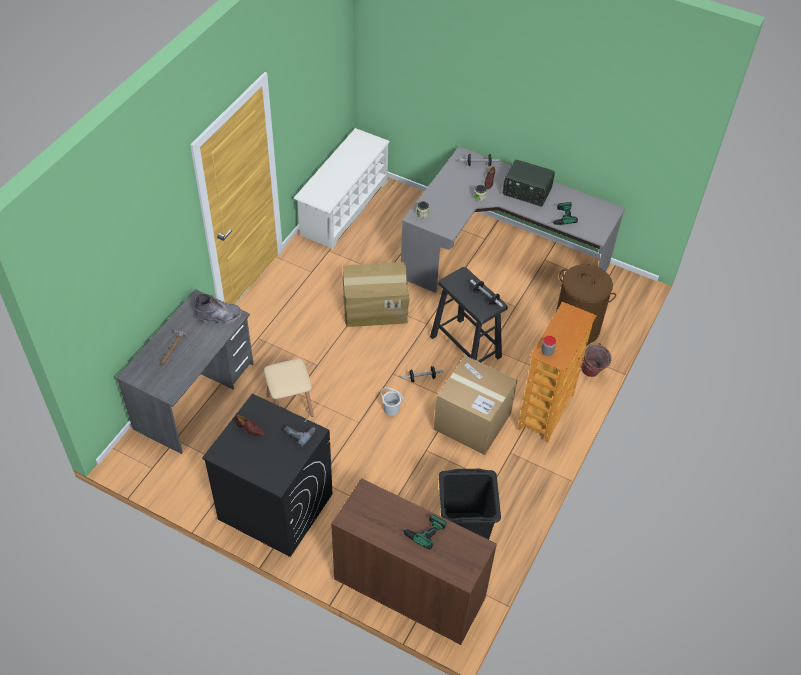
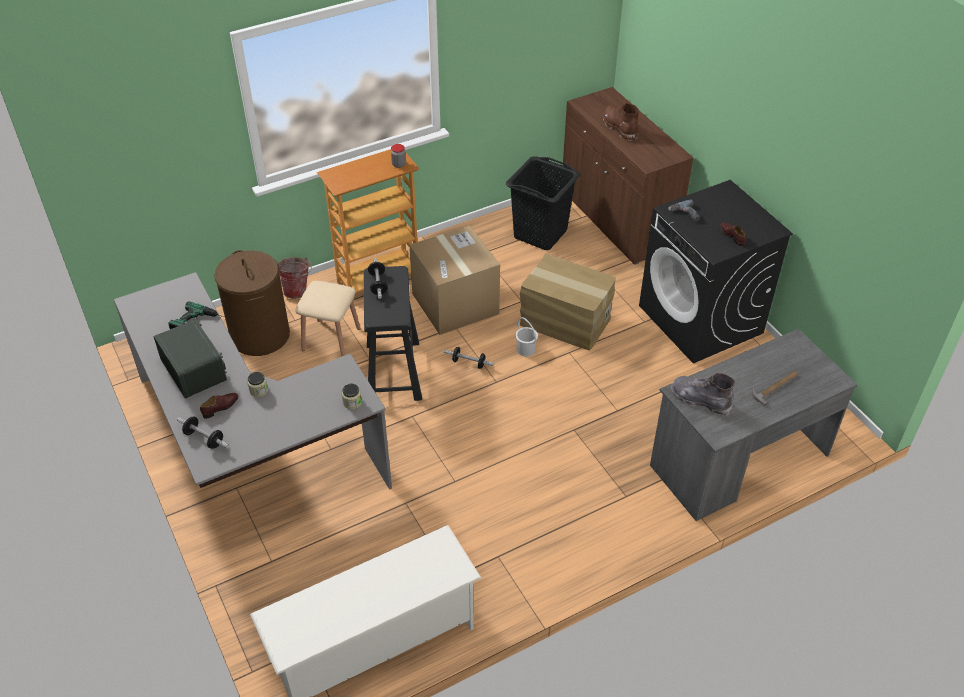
camera: 145 degrees left, 5 degrees down
(290, 405) = (632, 401): beige stool -> beige stool (331, 339)
(375, 307) = (454, 464): cardboard box -> cardboard box (565, 321)
(420, 529) = (620, 128): power drill -> brown boot

